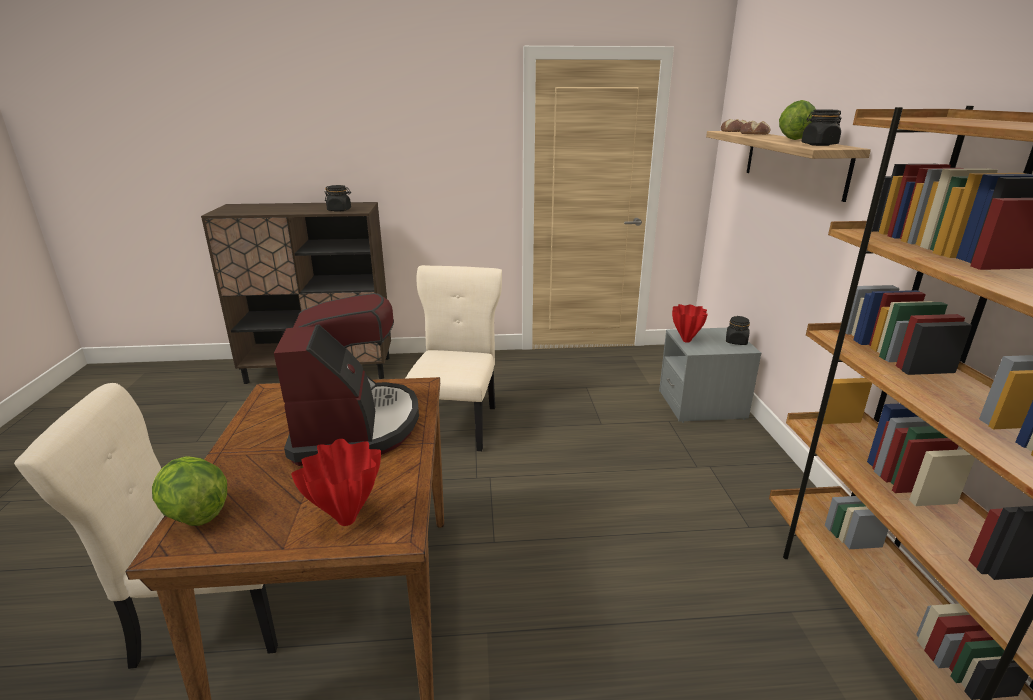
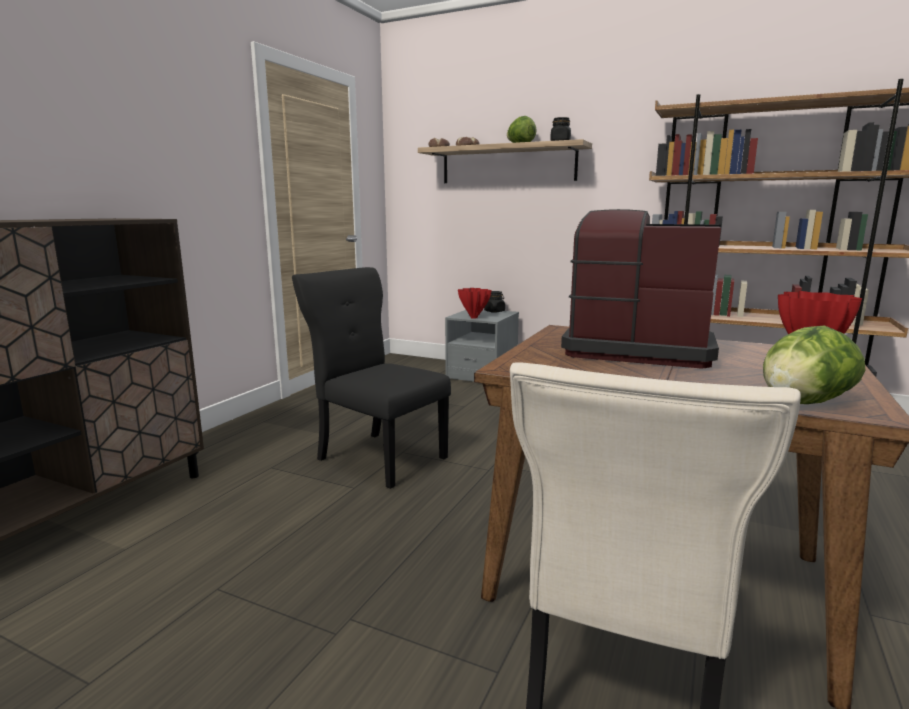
camera: 60 degrees left, 10 degrees down
(339, 210) = (116, 219): black jar -> none
(457, 423) = (378, 457): beige chair -> black chair

